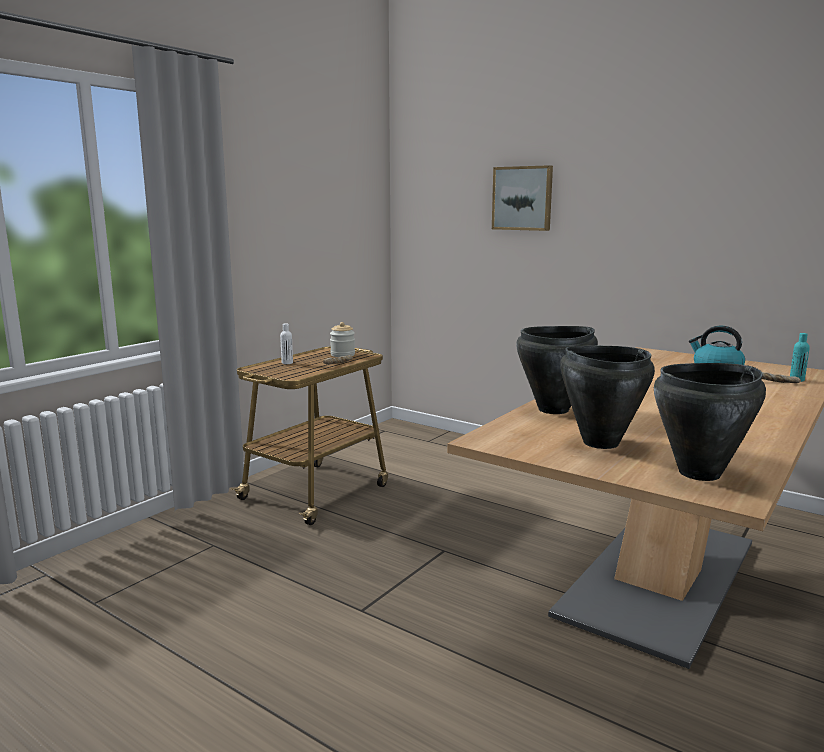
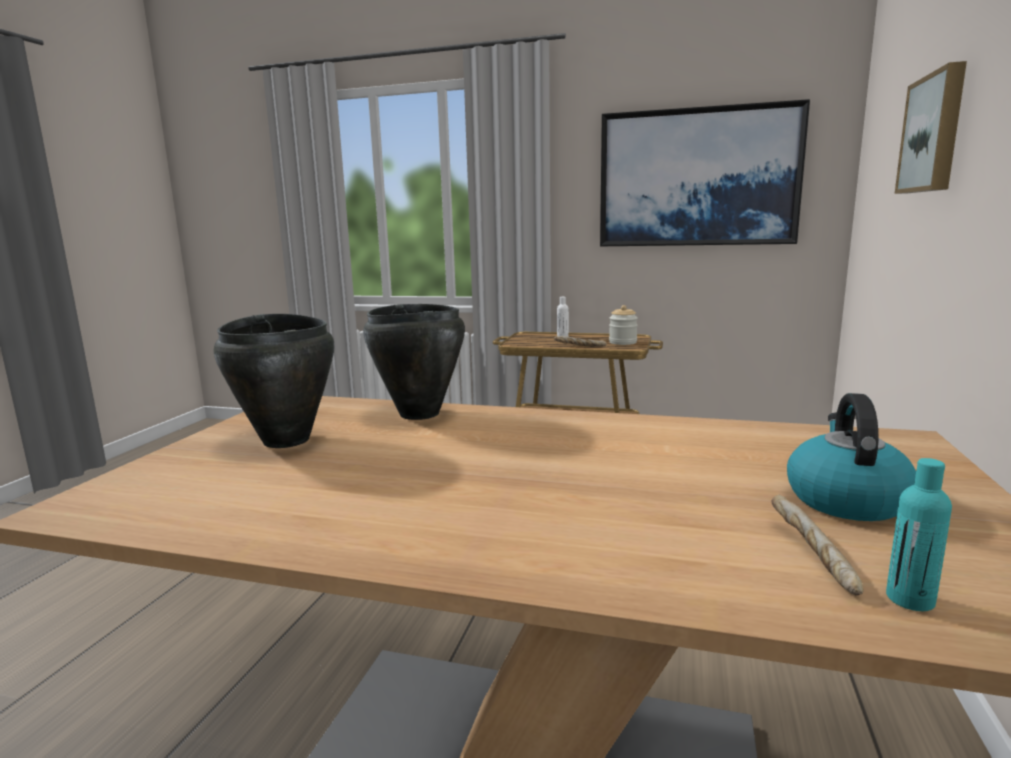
camera: 70 degrees right, 0 degrees up
(316, 208) = (697, 178): none -> picture
(700, 473) = (159, 490): black cooking pot -> none

